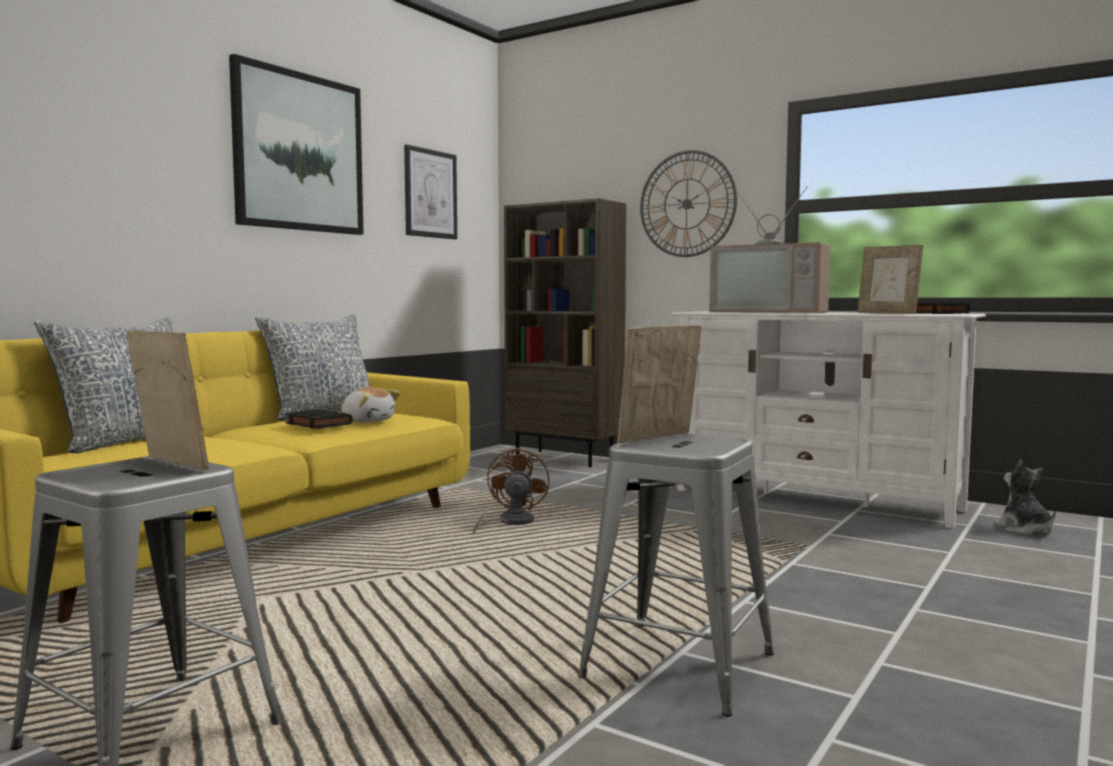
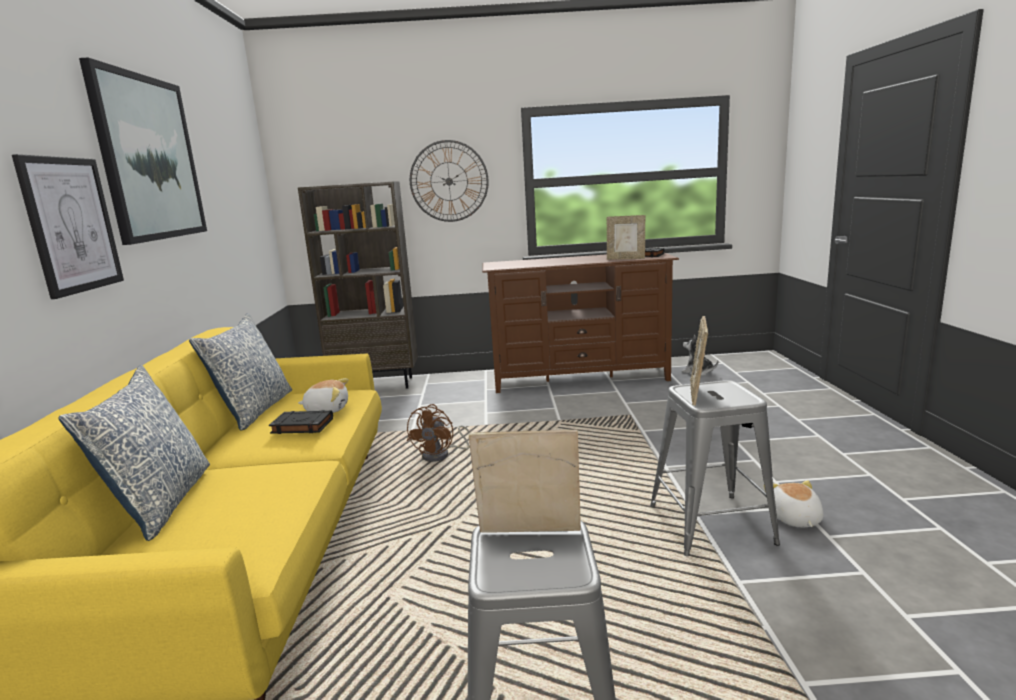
camera: 35 degrees left, 10 degrees up
(430, 194) = (232, 181): picture -> picture (71, 225)
(509, 523) = (441, 455): brown fan -> brown fan turned 135 degrees counterclockwise
(771, 312) = (542, 261): television -> none
(815, 704) = (794, 519): none -> plush toy
(816, 499) = (580, 378): white tv stand -> brown tv stand

